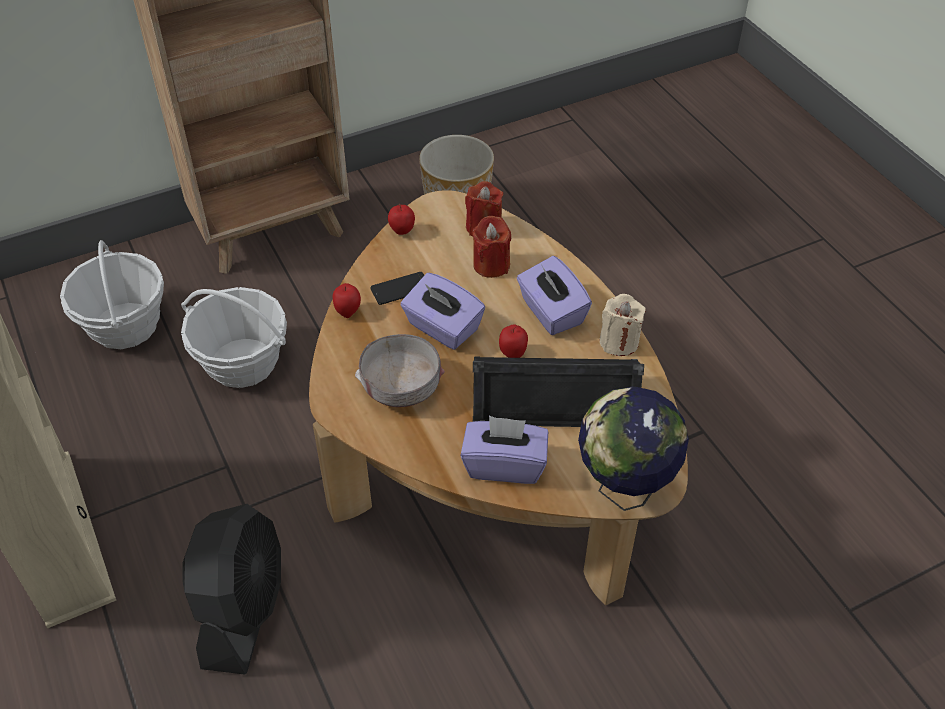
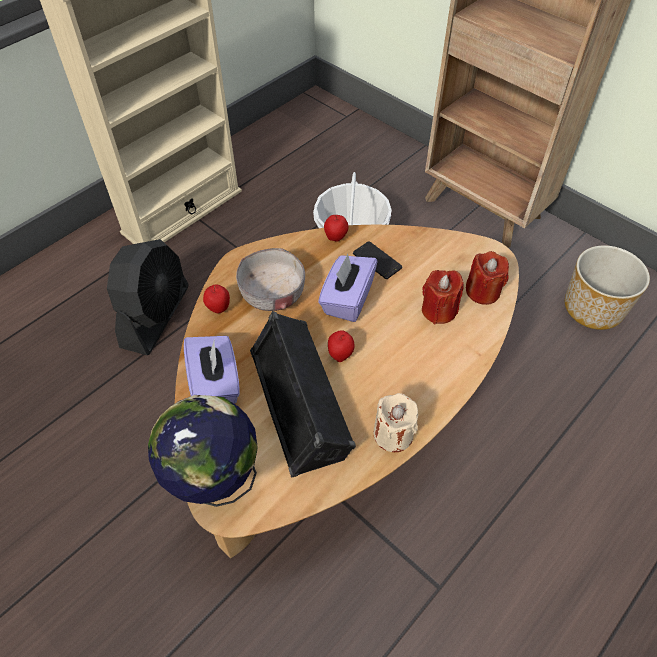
camera: 70 degrees right, 5 degrees up
(125, 326) = (352, 173): basket -> none
(243, 608) = (156, 316): black fan -> black fan turned 60 degrees counterclockwise
(402, 232) = (443, 241): apple -> apple (218, 309)
(551, 312) = (404, 370): purple tissue box -> none

